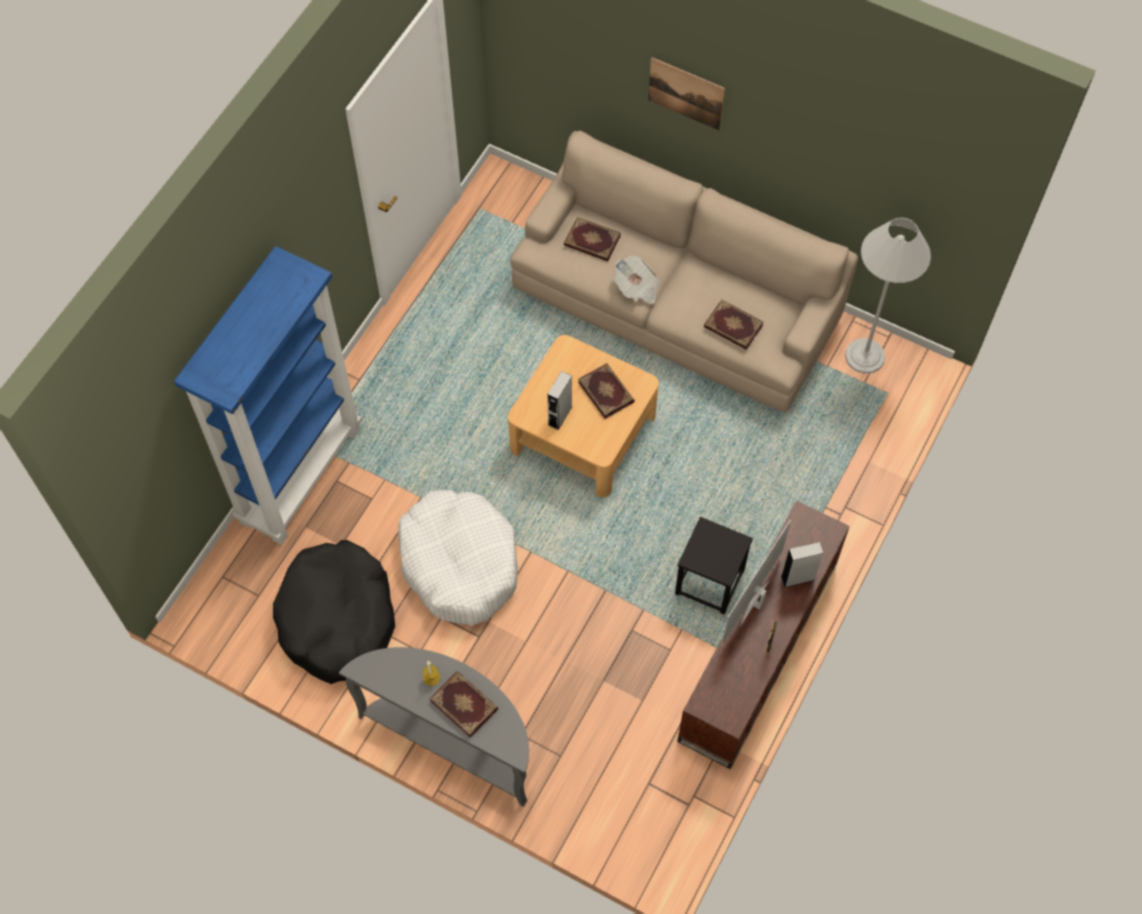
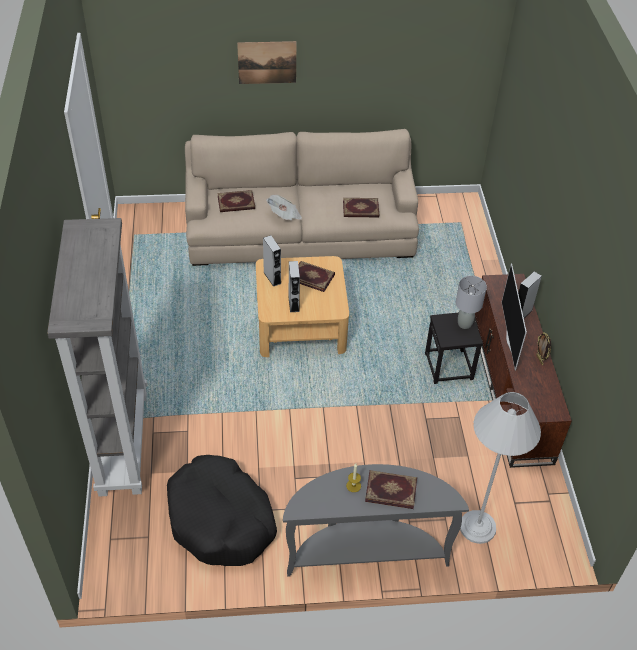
camera: 35 degrees left, 15 degrees down
(300, 474) = (122, 441): blue bookcase -> grey bookcase
(459, 563) = (280, 438): white dog bed -> none
(561, 368) = (272, 277): none -> grey speaker
(730, 550) = (465, 324): none -> grey table lamp
(865, 356) = (432, 210): white floor lamp -> white floor lamp (477, 527)

